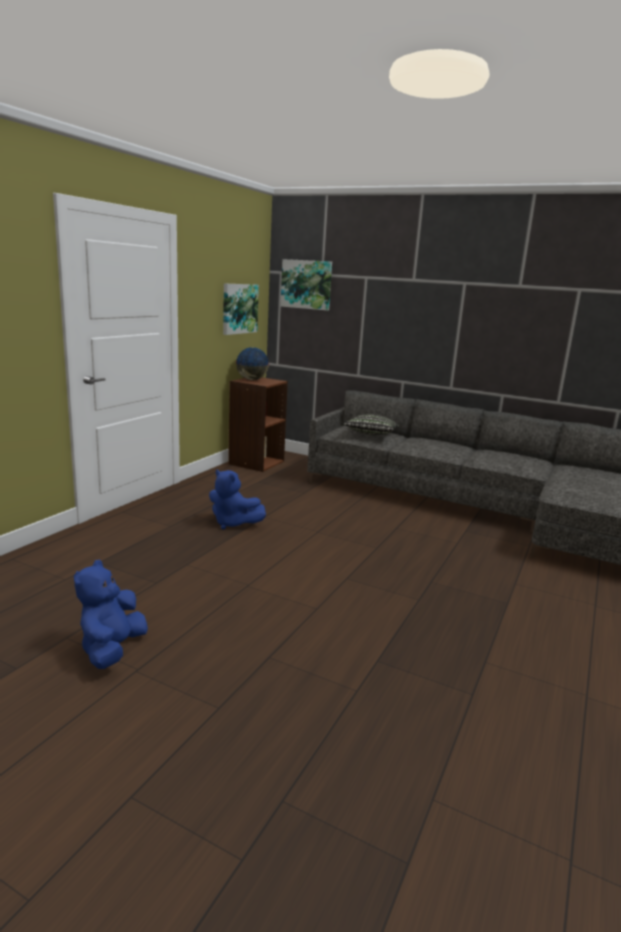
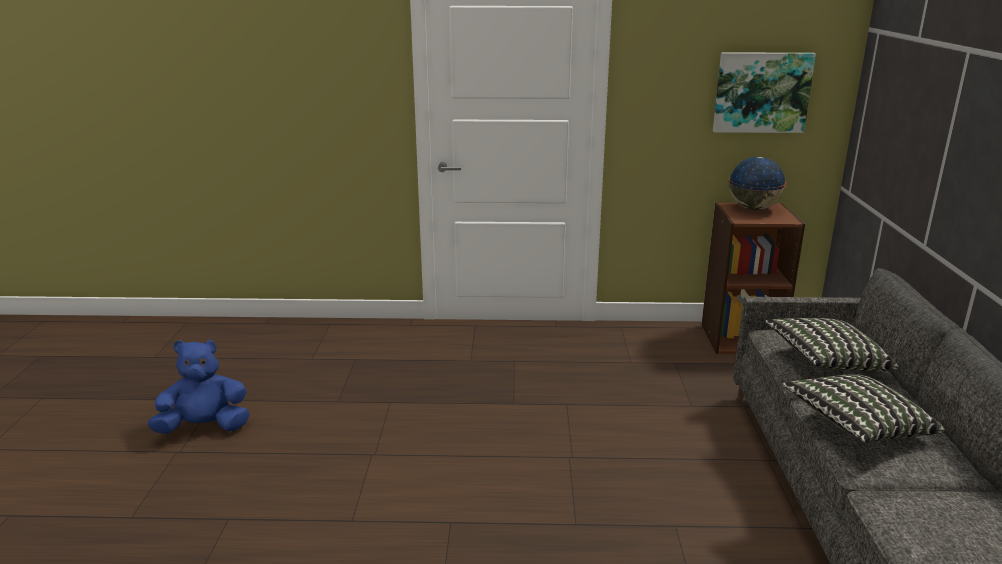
camera: 65 degrees right, 5 degrees up
(233, 523) = (521, 391): blue plush toy -> none
(306, 284) = (897, 56): picture -> none
(427, 447) = (856, 427): none -> pillow

